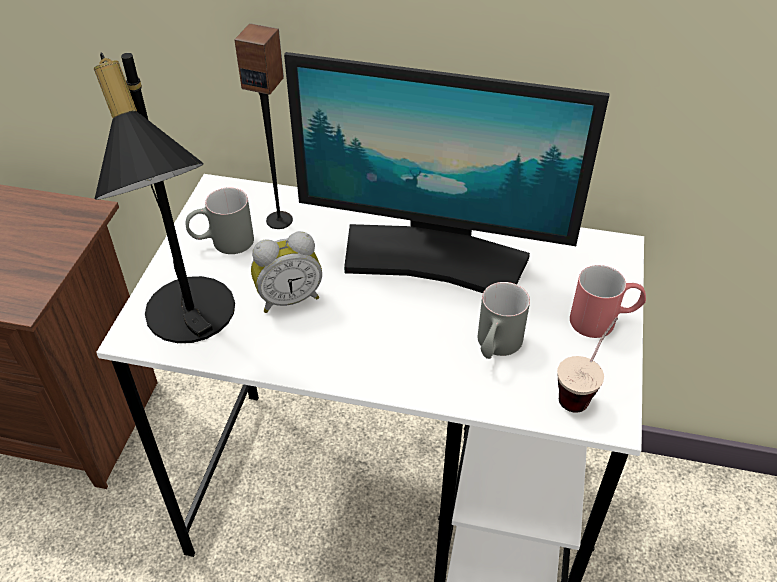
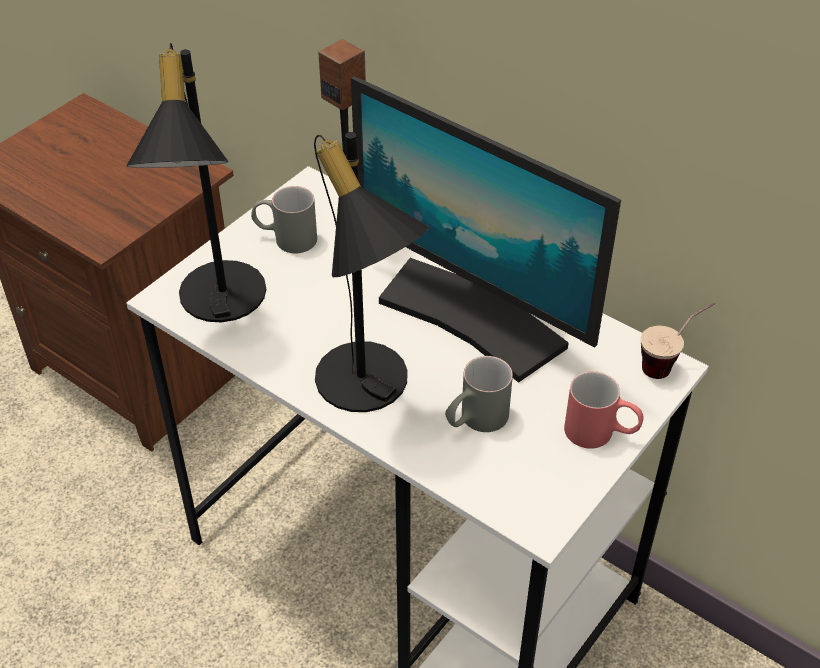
camera: 25 degrees right, 0 degrees up
(289, 298) = (313, 310): alarm clock -> none
(385, 354) = (369, 390): none -> black table lamp
(582, 389) = (532, 489): cup -> cup (670, 363)

